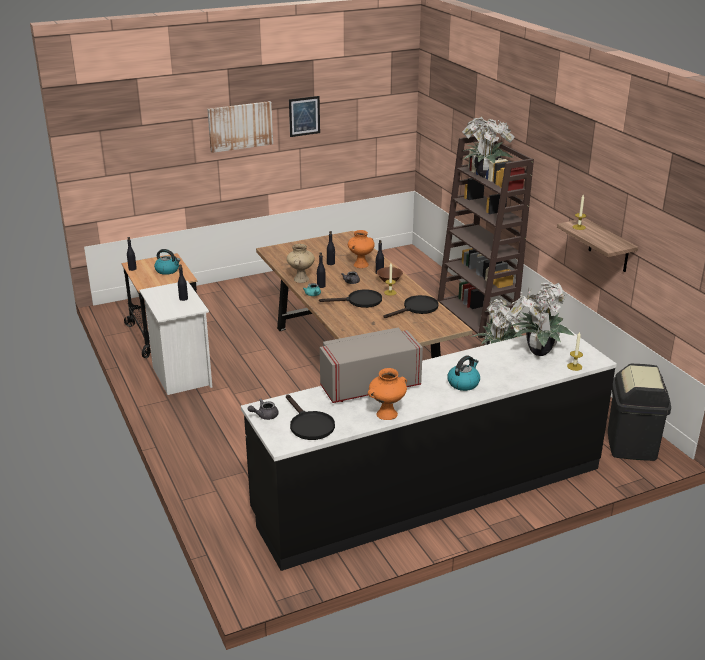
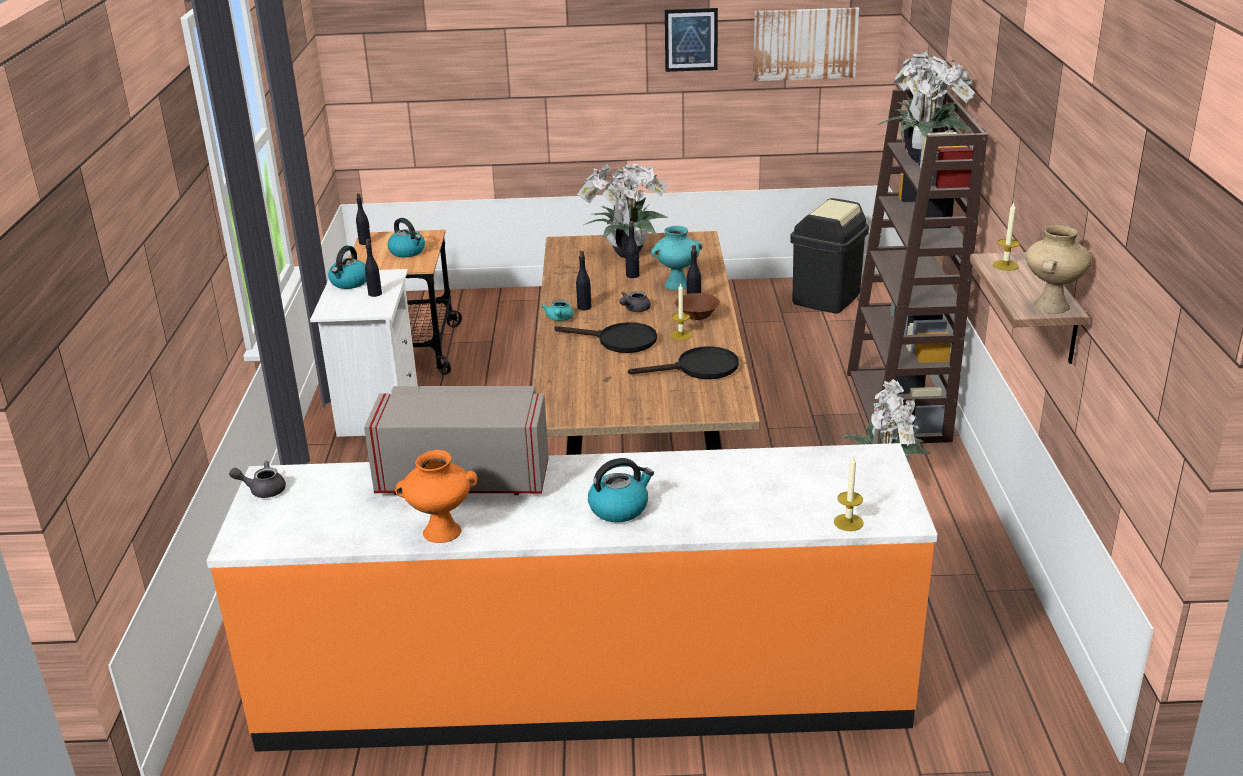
camera: 25 degrees right, 0 degrees up
(159, 295) = (349, 283): none -> kettle
(240, 126) = (582, 46): picture -> picture (804, 43)
(301, 279) = (564, 292): beige vase -> beige vase (1050, 305)
(309, 425) = (309, 521): black frying pan -> none
(361, 264) = (677, 284): orange vase -> turquoise vase
(430, 491) = (584, 686): black counter -> orange counter
(537, 352) = (803, 480): potted plant -> potted plant (625, 254)
(632, 445) = (1013, 701): black trash can -> black trash can (826, 299)

